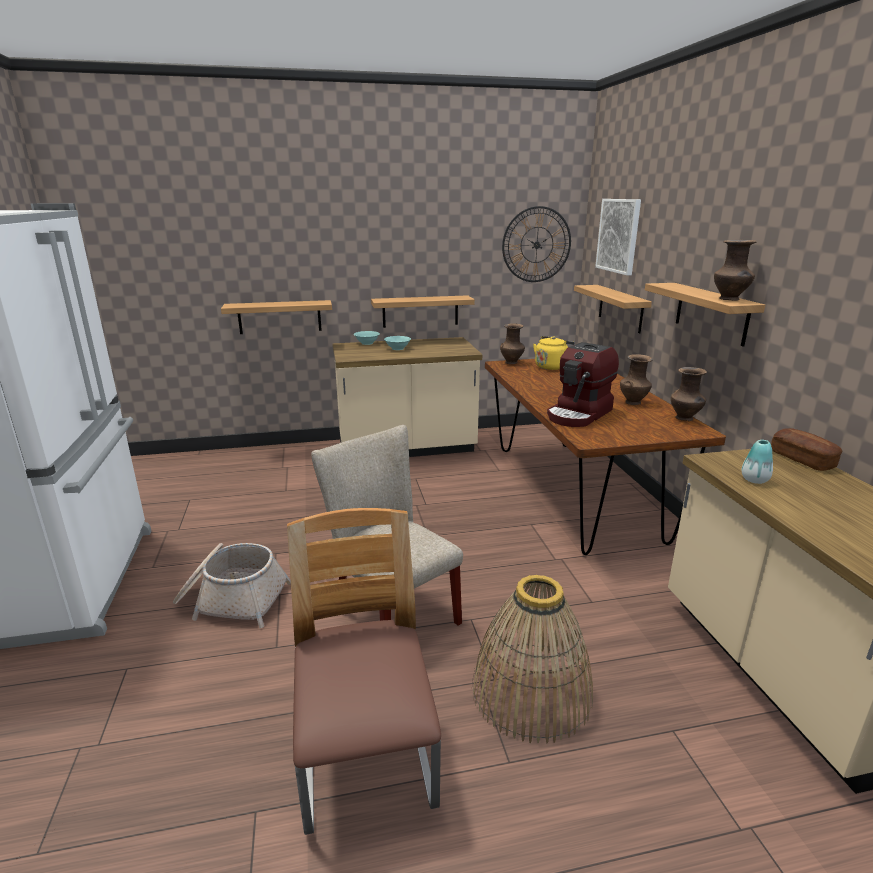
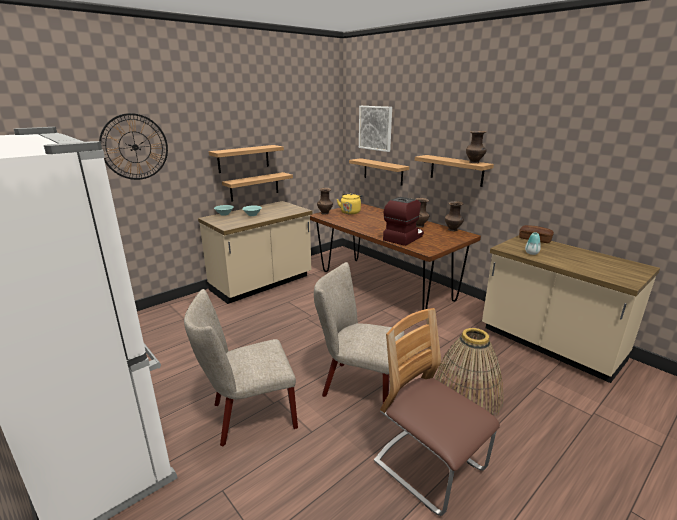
camera: 30 degrees left, 0 degrees up
(232, 599) = (248, 416): basket -> beige chair
(279, 317) = (156, 203): shelf -> shelf (243, 158)
(536, 245) = (319, 135): wall clock -> wall clock (135, 147)
(579, 414) = (403, 237): coffee machine -> coffee machine turned 150 degrees counterclockwise

